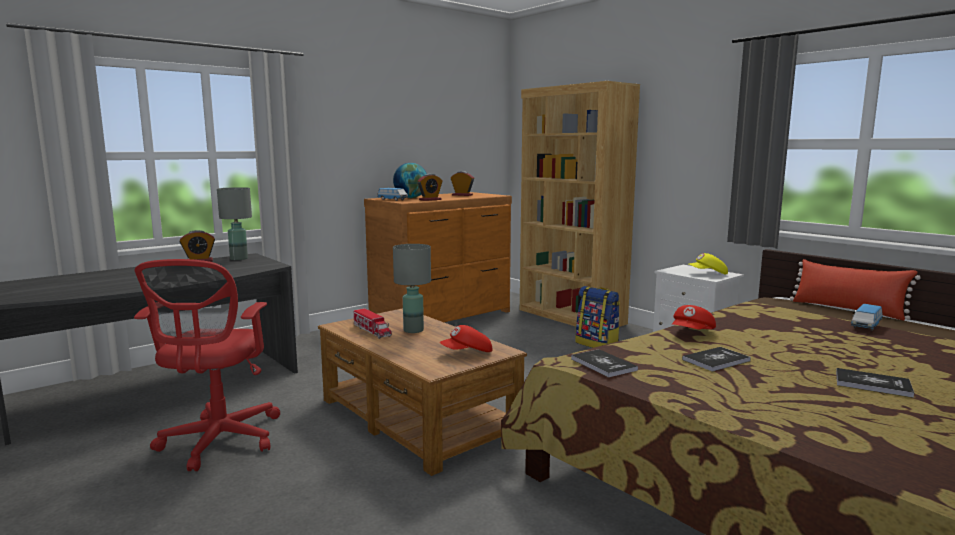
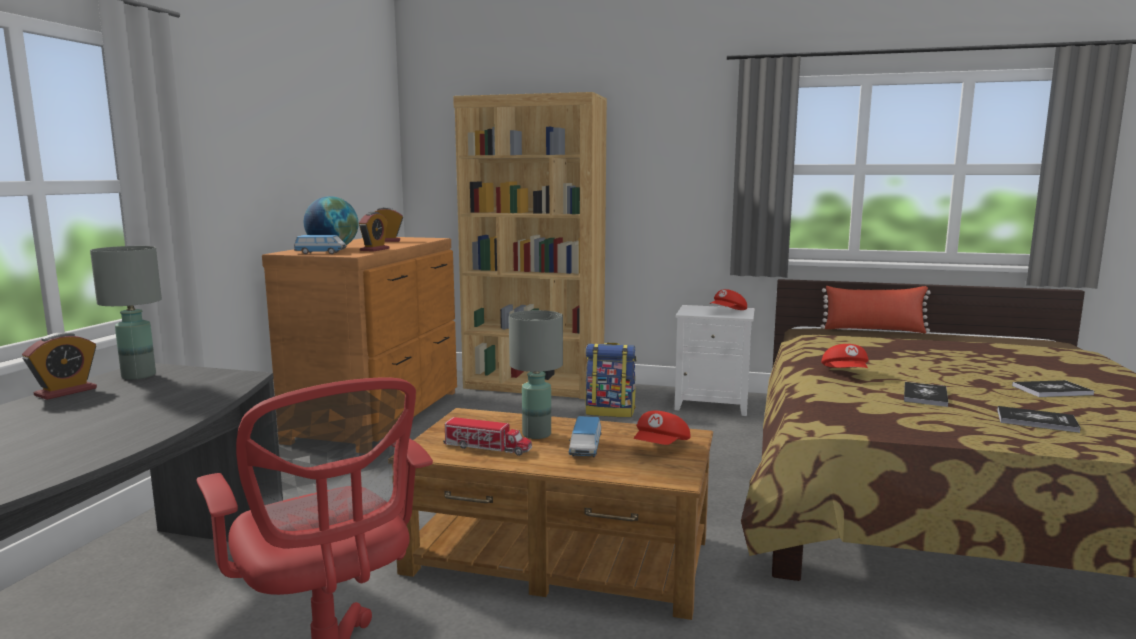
camera: 35 degrees left, 0 degrees up
(603, 364) = (863, 422): book -> book (1036, 421)
(708, 274) = (728, 312): yellow cap -> red cap
(865, 326) = (931, 342): toy car -> toy car (585, 449)

